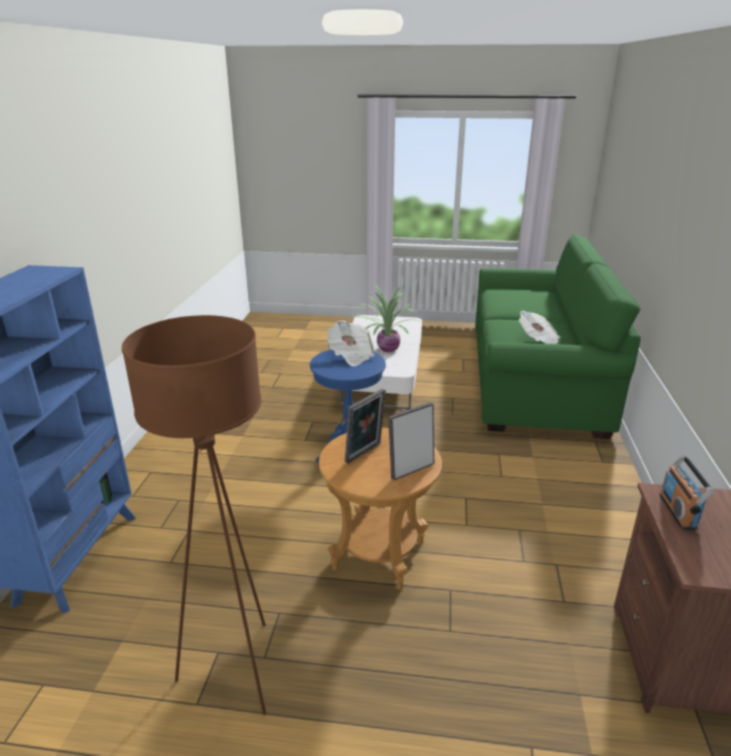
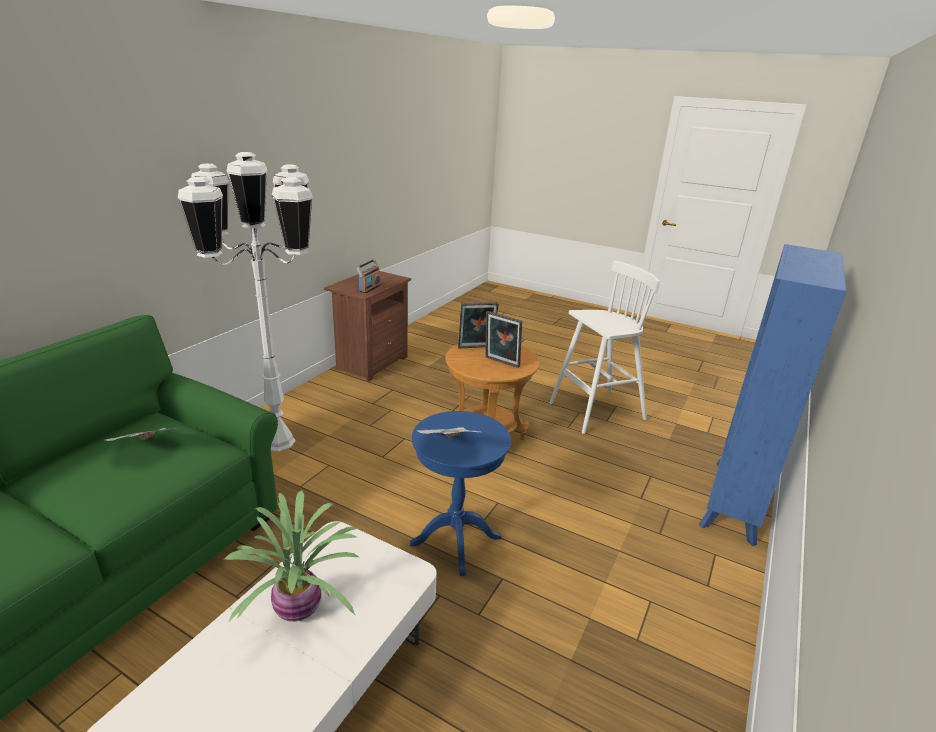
camera: 160 degrees left, 0 degrees up
(236, 669) = (595, 411): brown floor lamp -> white stool
(365, 454) = (501, 362): picture frame -> picture frame turned 120 degrees counterclockwise
(572, 483) = (279, 442): none -> white floor lamp

